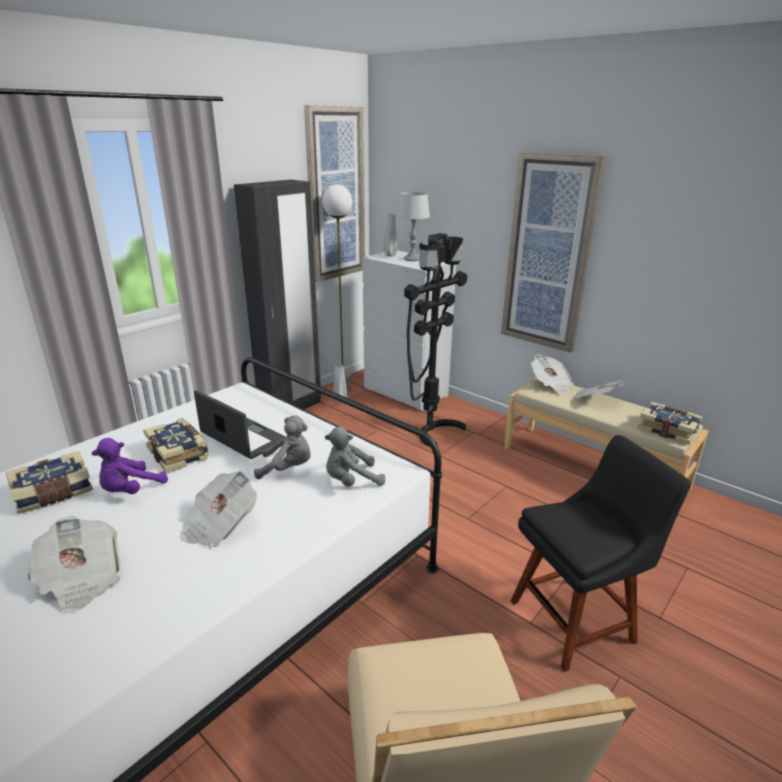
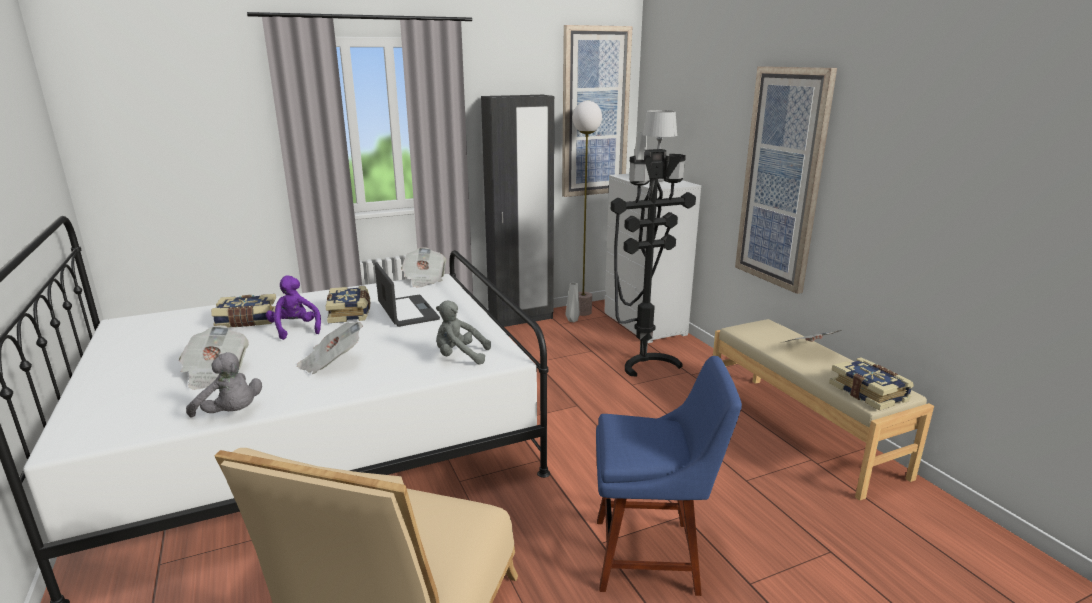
camera: 25 degrees right, 5 degrees down
(130, 490) = (295, 329): purple plush toy -> purple plush toy turned 90 degrees clockwise
(288, 468) = (419, 338): grey plush toy -> grey plush toy (231, 413)
(550, 385) = (768, 328): newspaper -> newspaper (424, 279)
(576, 619) = (652, 555): black chair -> blue chair

